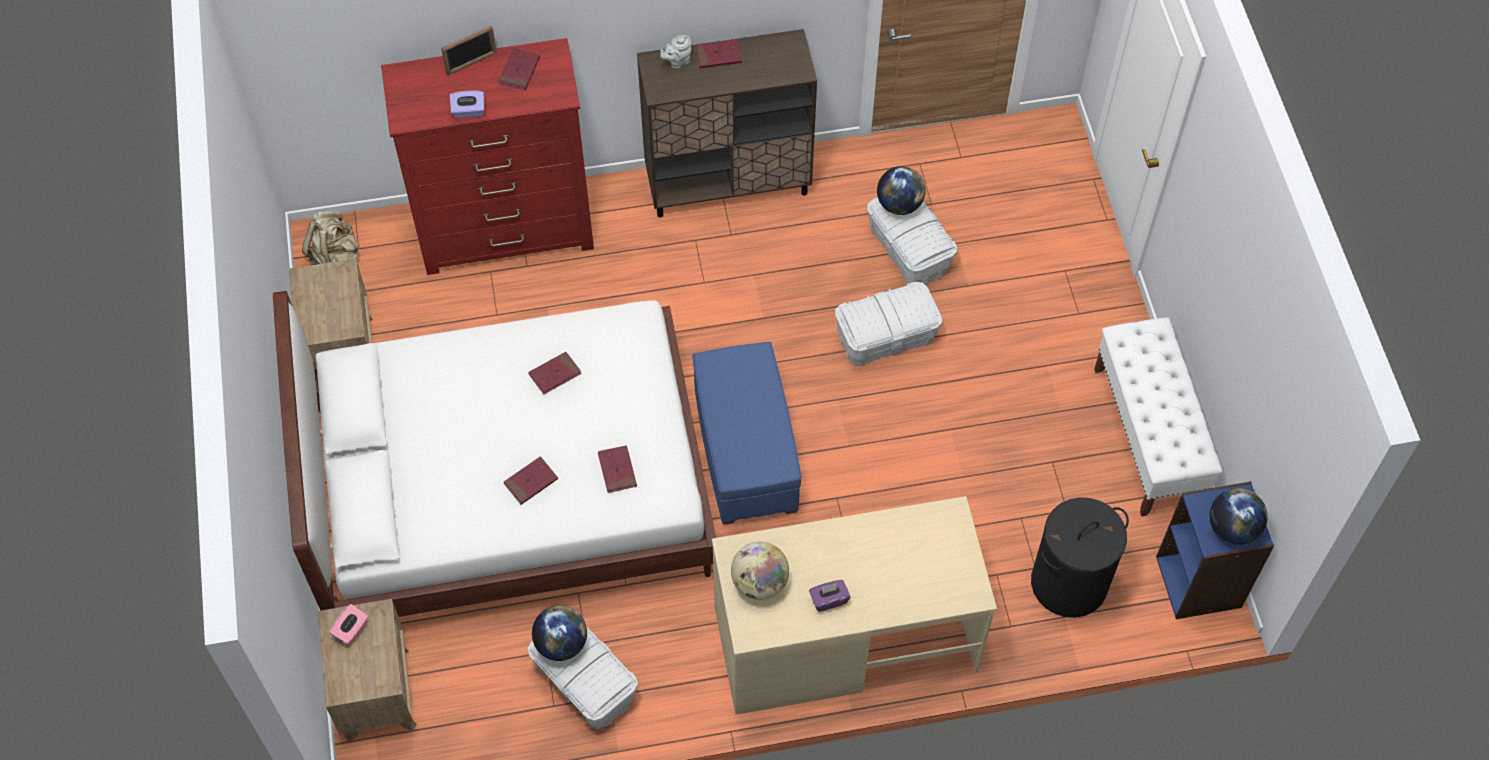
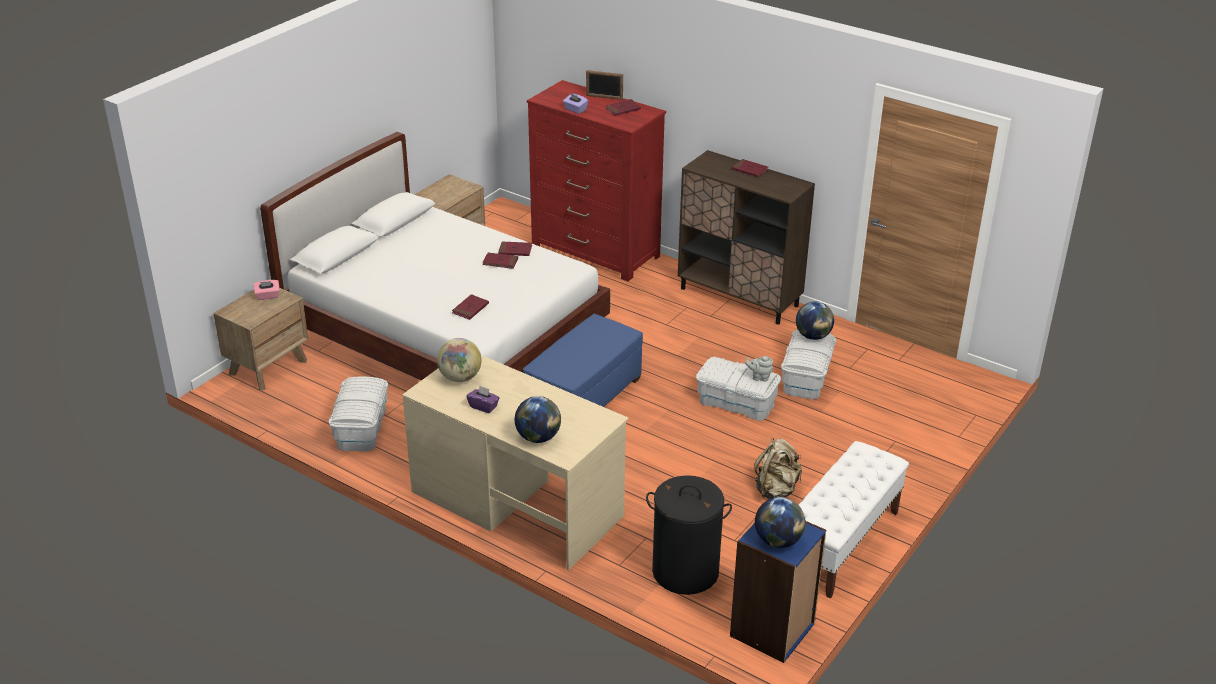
camera: 45 degrees right, 25 degrees down
(336, 258) = (500, 218): beige backpack -> beige backpack (776, 490)
(531, 482) = (424, 289): red book -> red book (515, 250)
(561, 644) = (360, 384): globe -> globe (538, 437)
(677, 61) = (723, 162): grey teapot -> grey teapot (759, 377)

